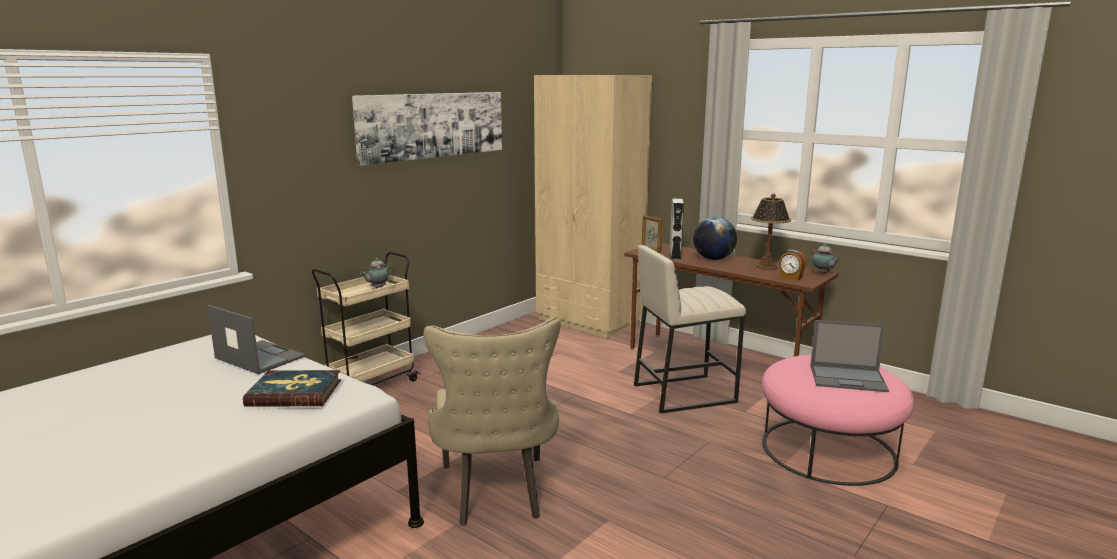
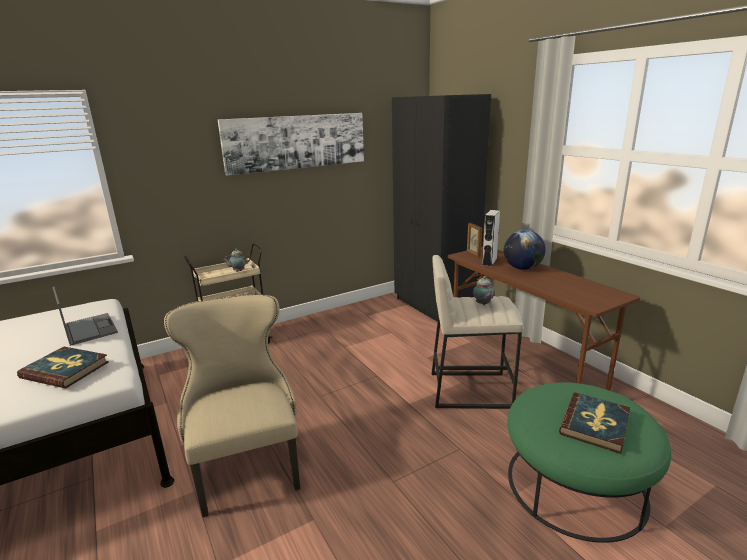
camera: 20 degrees right, 5 degrees up
(496, 492) = (247, 465): beige chair -> beige chair turned 150 degrees clockwise
(589, 322) = (435, 305): beige wardrobe -> black wardrobe
(766, 267) = (567, 282): table lamp -> none
(790, 277) = (582, 298): alarm clock -> none
(823, 273) = (622, 296): teapot -> teapot (483, 304)
(828, 450) = (576, 485): pink ottoman -> green ottoman
(848, 378) = (595, 424): laptop -> book

